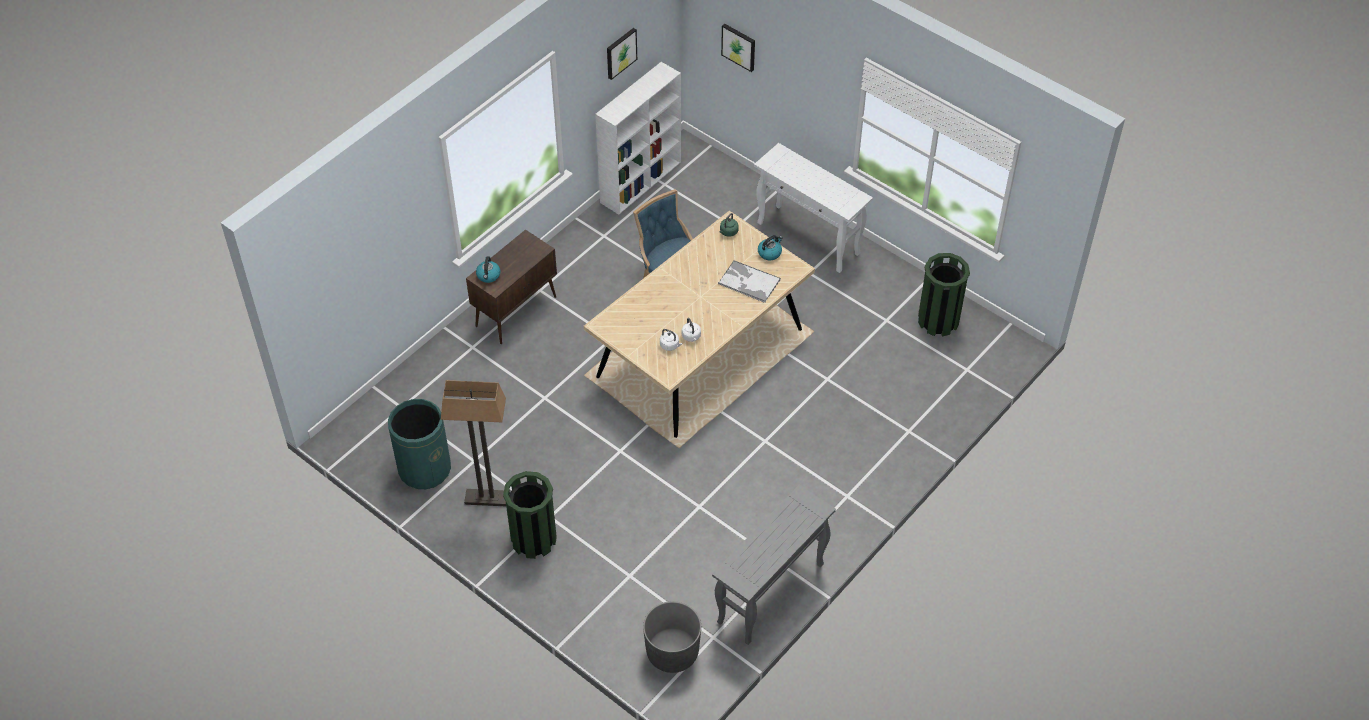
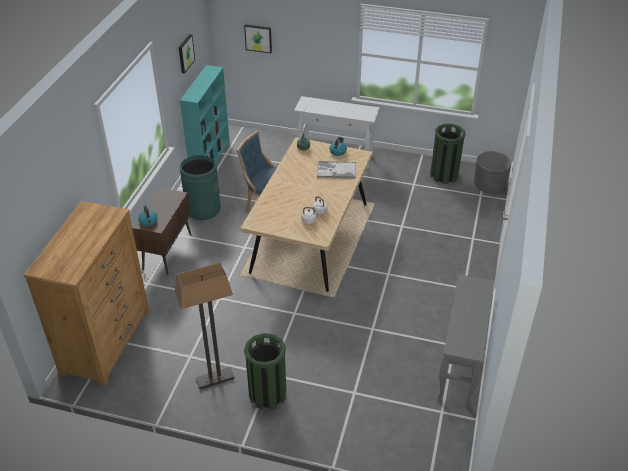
camera: 25 degrees left, 10 degrees down
(393, 407) = (106, 341): none -> brown dresser
(424, 469) = (154, 375): green trash can -> green trash can (203, 209)
(641, 181) = (210, 156): white bookcase -> turquoise bookcase
(672, 652) = (420, 434): grey planter -> grey planter (489, 185)

